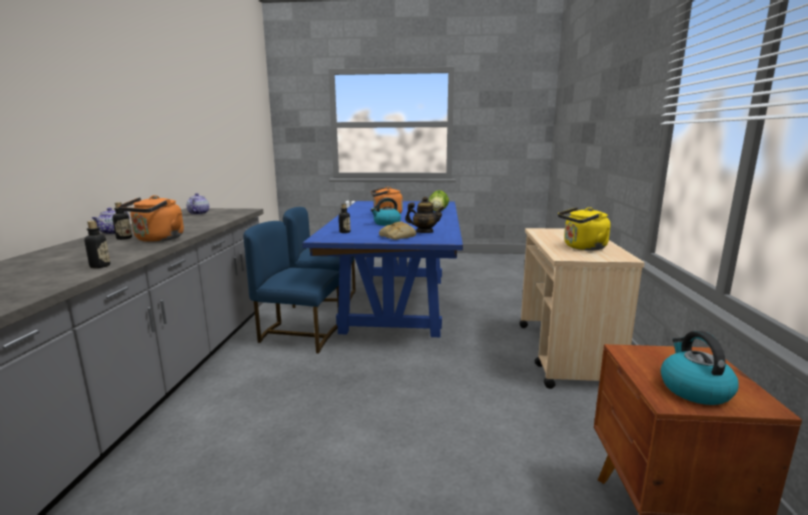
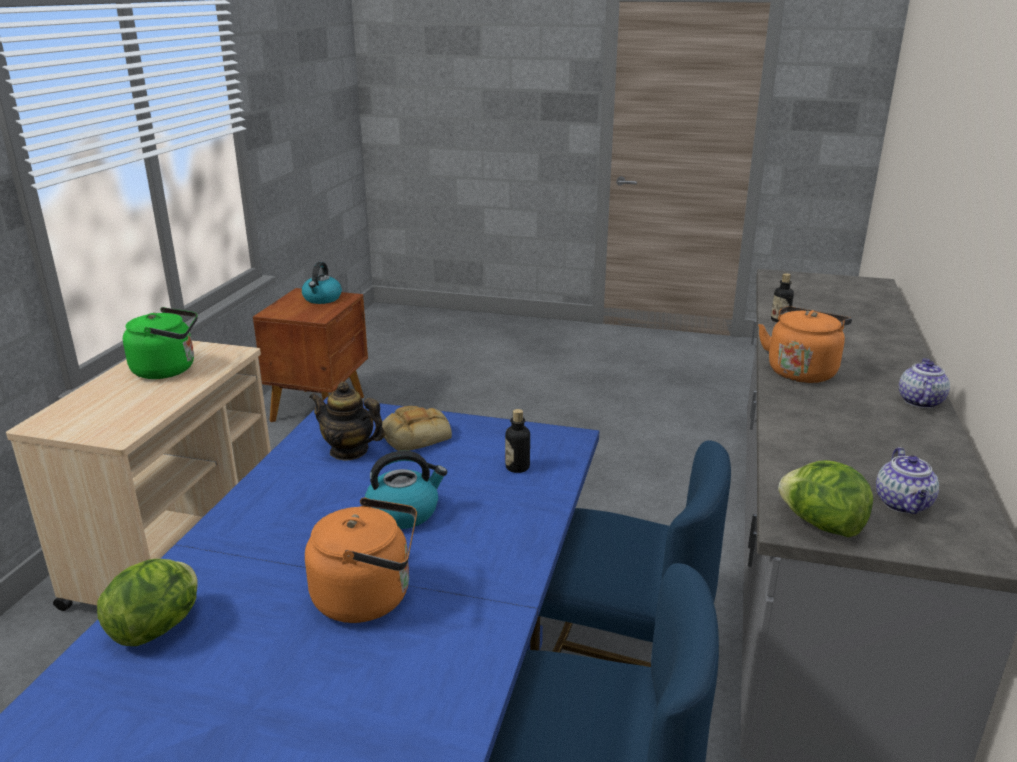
camera: 170 degrees left, 10 degrees up
(124, 238) = (864, 379): bottle -> none
(237, 210) = (821, 525): none -> lettuce
(582, 248) = (168, 369): yellow kettle -> green kettle

